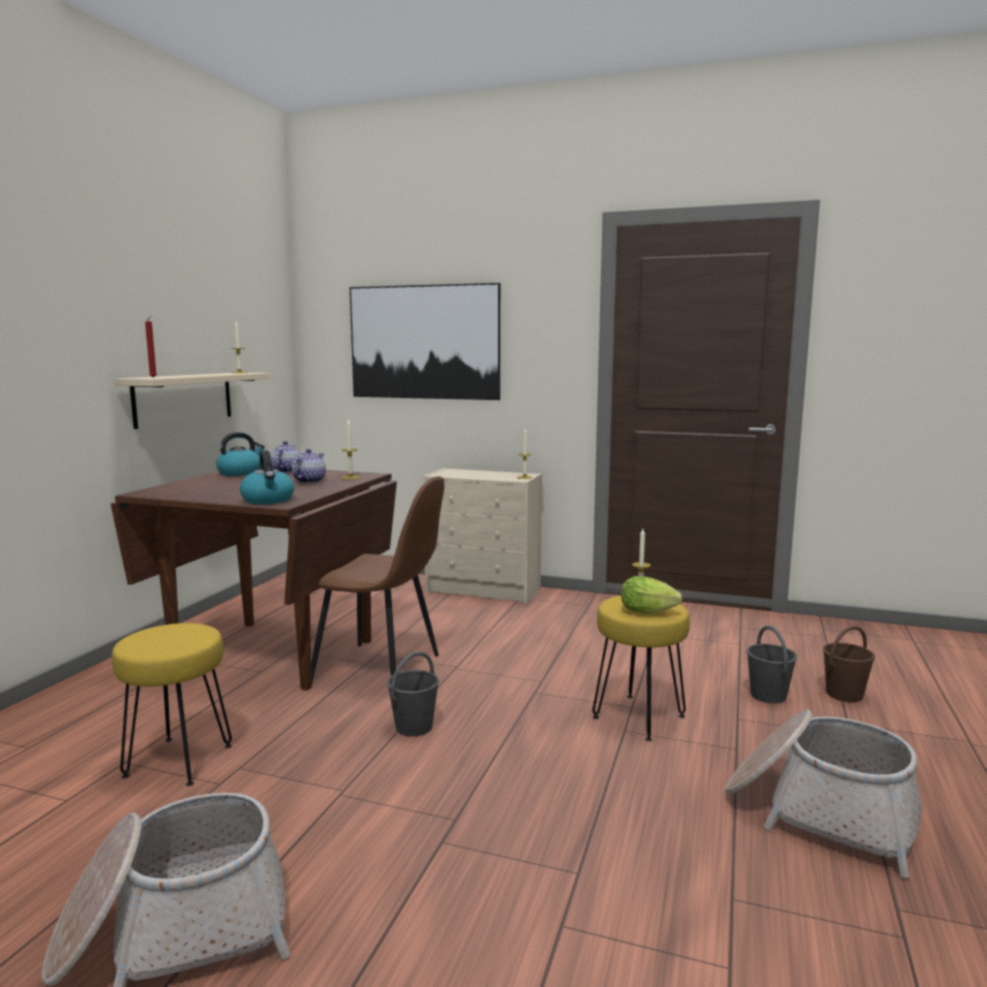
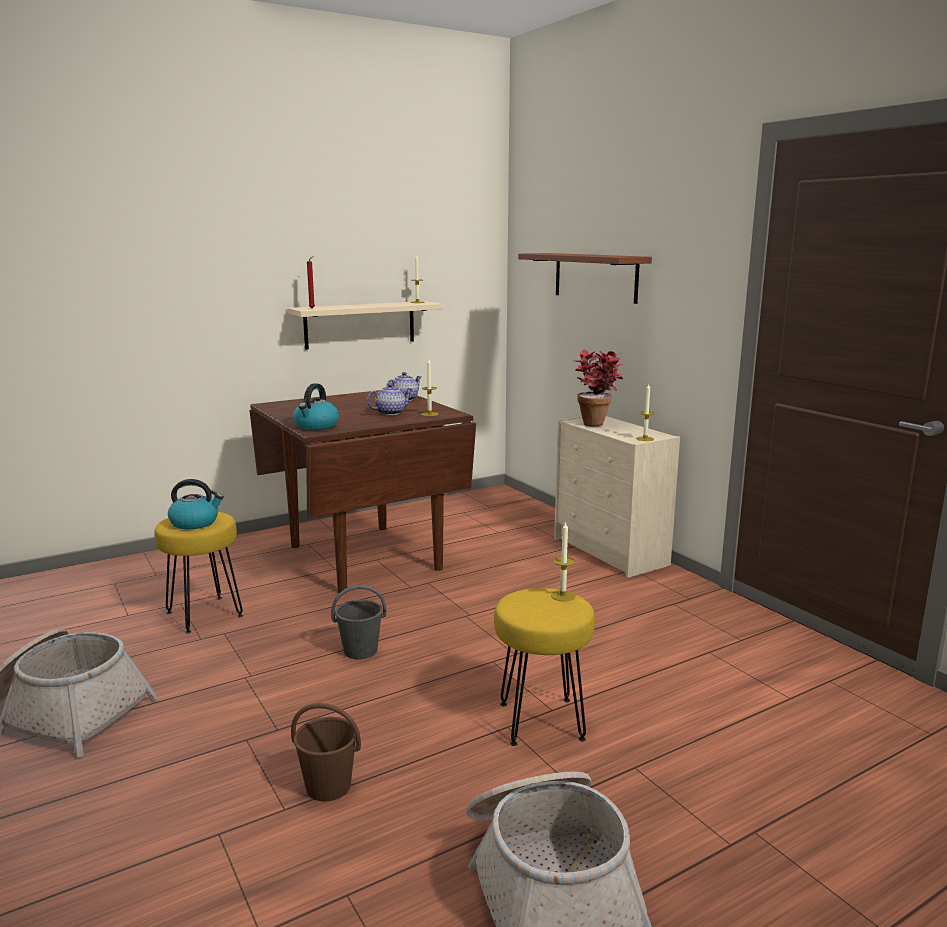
camera: 40 degrees right, 5 degrees up
(240, 473) = (370, 396): kettle -> kettle (195, 522)
(379, 670) = (409, 597): brown chair -> none
(424, 342) = (595, 277): picture -> brown shelf
(460, 473) = (597, 423): none -> potted plant
(650, 612) = (535, 614): lettuce -> none
(768, 695) = (714, 761): grey bucket -> none
(844, 694) = (816, 803): brown bucket -> brown bucket (329, 786)

